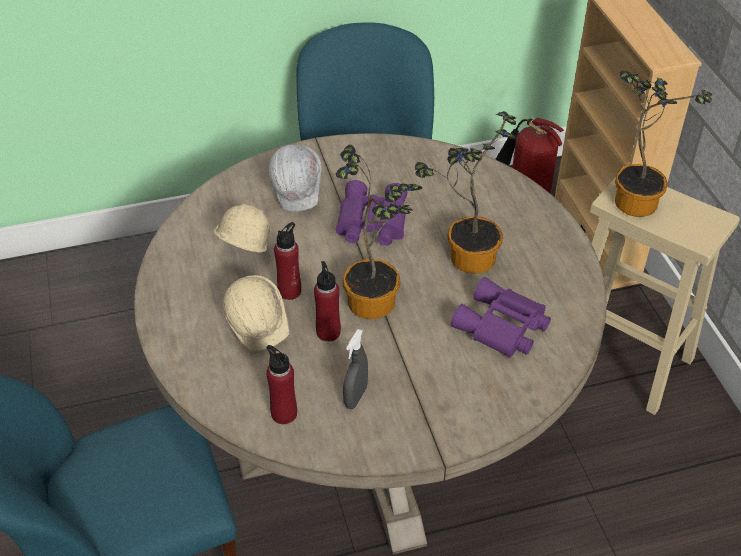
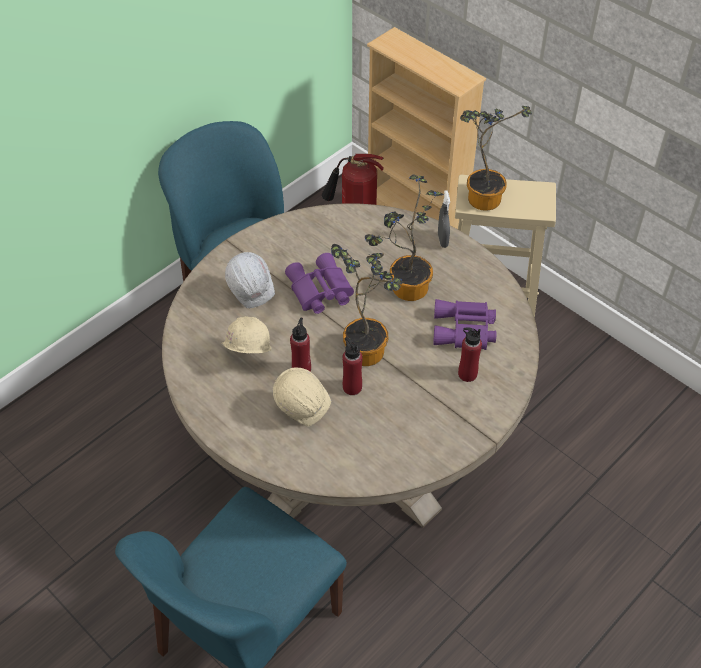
camera: 30 degrees left, 5 degrees up
(284, 413) = (366, 459): red bottle -> red bottle (467, 374)
(355, 397) = (405, 424): grey spray bottle -> grey spray bottle (442, 240)

